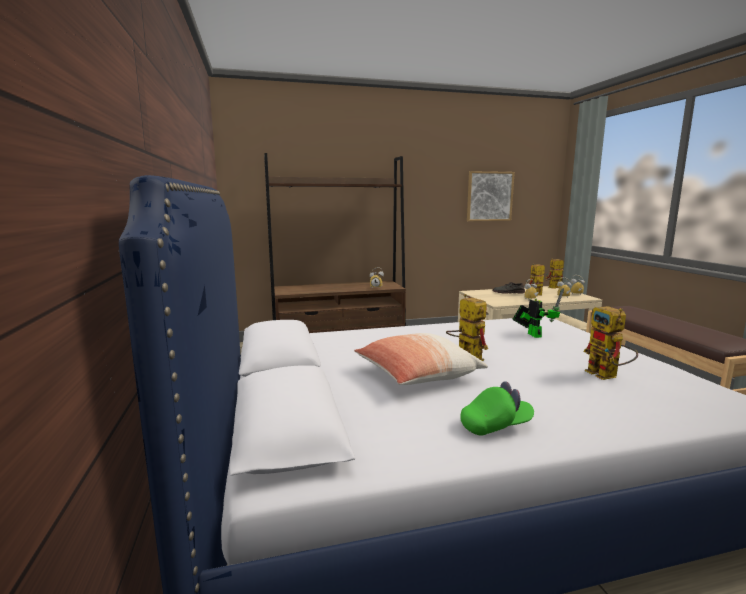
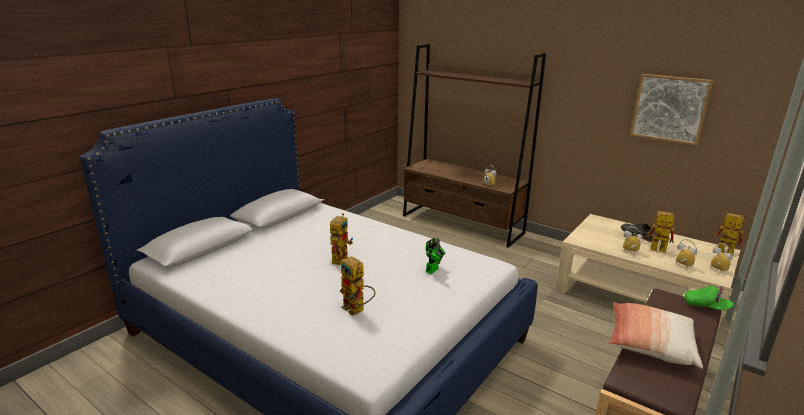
camera: 50 degrees right, 10 degrees up
(416, 376) = (291, 254): pillow -> pillow (649, 345)
(495, 426) = (241, 291): green cap -> green cap (706, 306)
(607, 376) = (357, 310): toy robot -> toy robot turned 75 degrees counterclockwise

